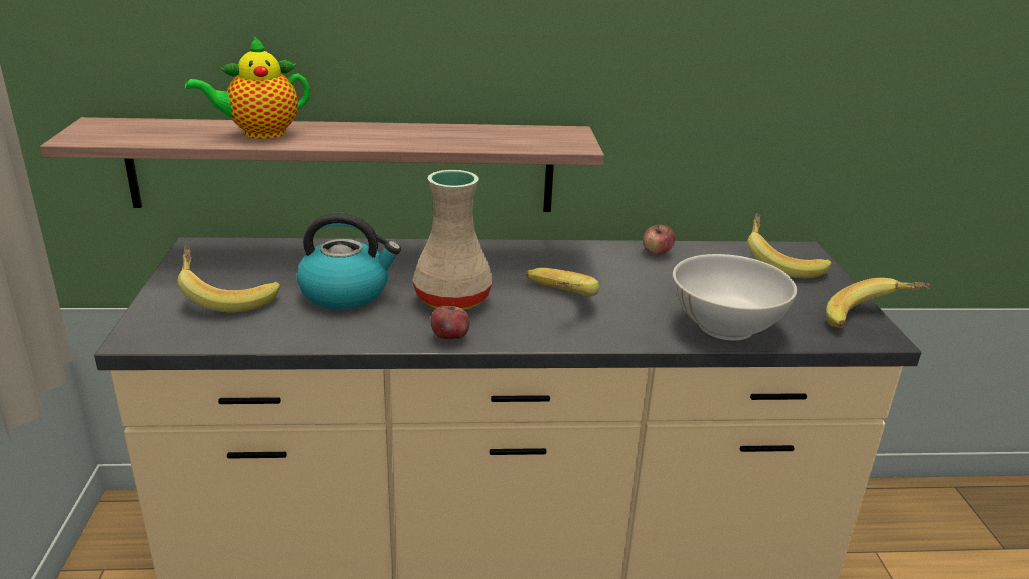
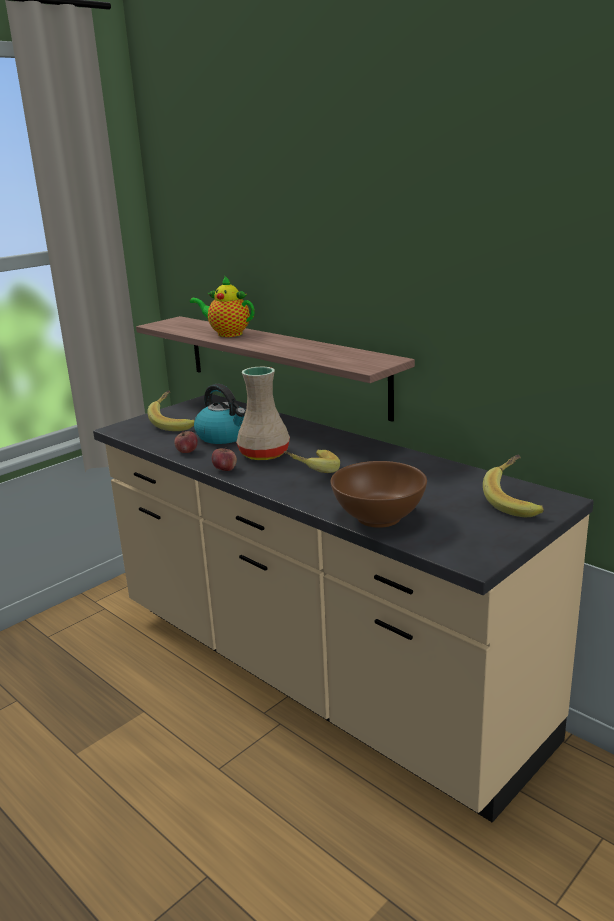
camera: 50 degrees right, 5 degrees down
(657, 252) = (440, 468): apple -> apple (186, 451)
(726, 326) = (379, 518): white bowl -> brown bowl
(870, 322) = (489, 553): banana -> none

